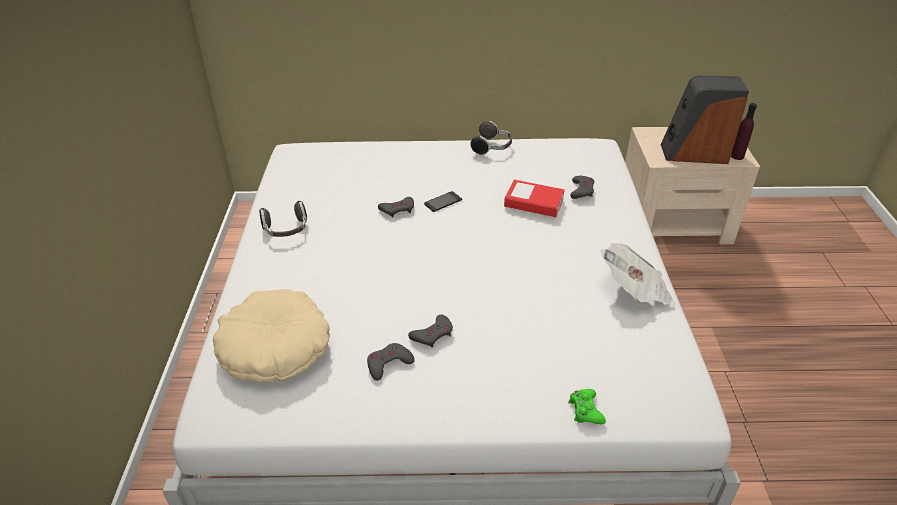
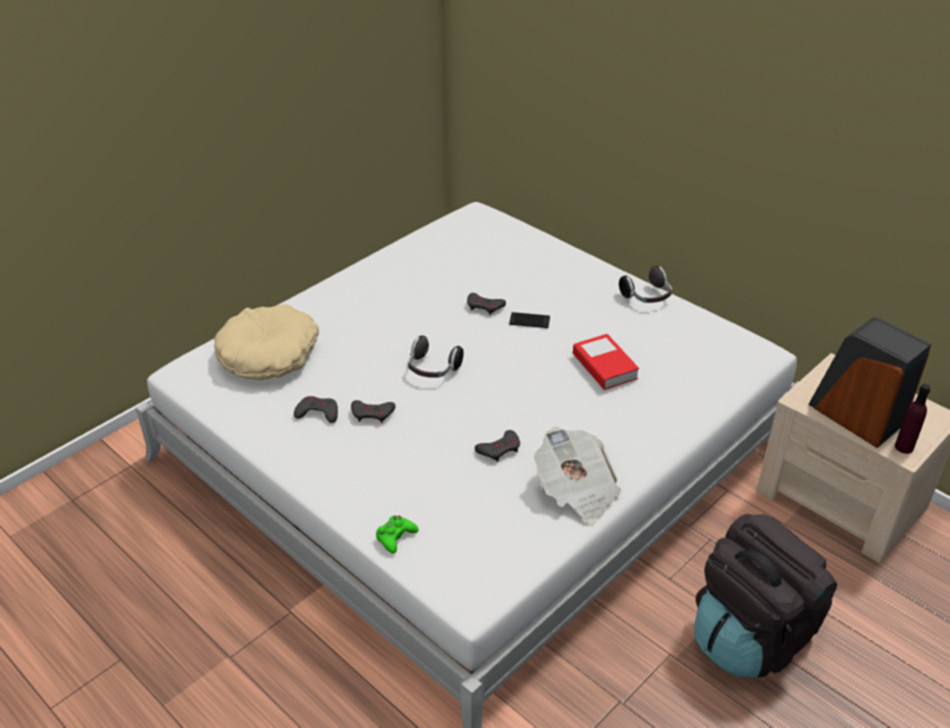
camera: 45 degrees right, 0 degrees up
(286, 230) = (384, 276): headphones -> headphones (433, 370)
(582, 190) = (668, 381): grey game controller -> grey game controller (499, 449)
(742, 327) = (752, 636): none -> black backpack

